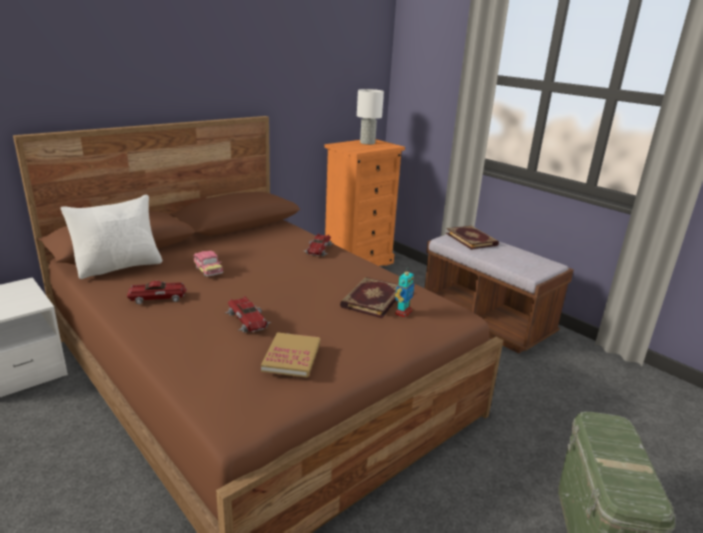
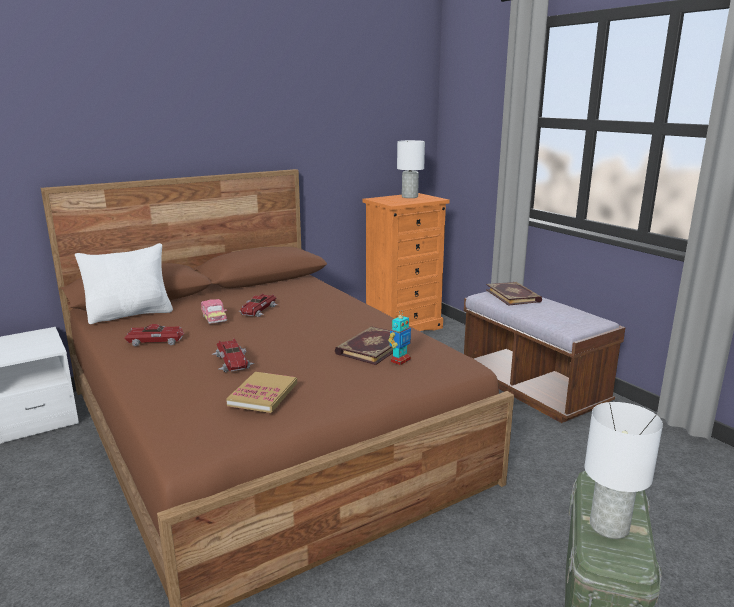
camera: 10 degrees right, 5 degrees down
(319, 249) = (336, 302): toy car -> toy car (259, 310)
(621, 467) = (609, 526): none -> white table lamp

